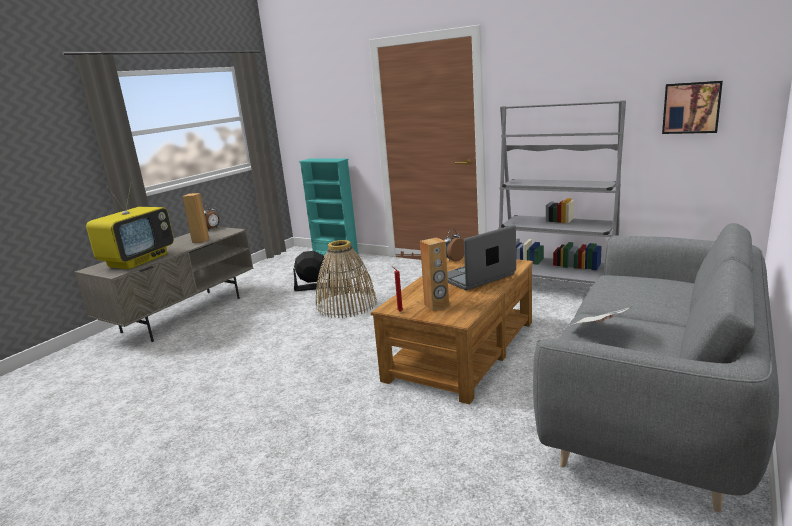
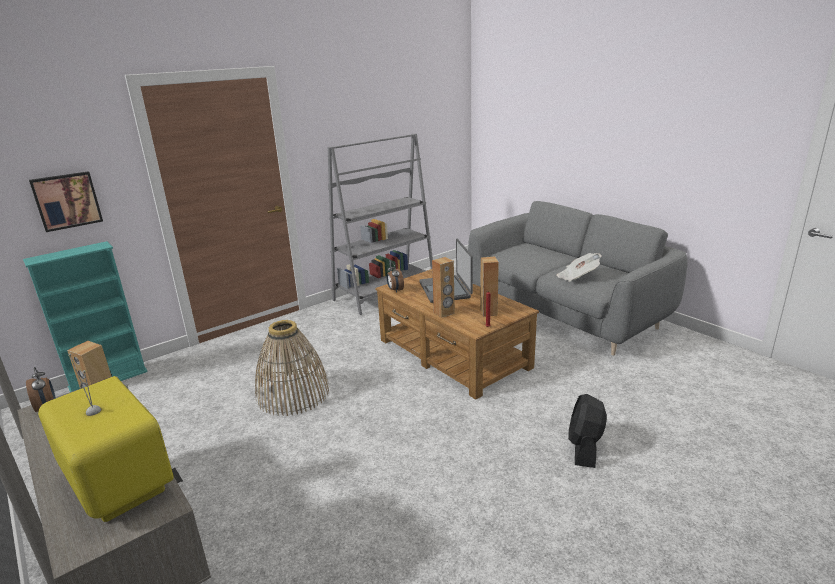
camera: 70 degrees left, 5 degrees up
(313, 287) = (204, 410): black fan -> black fan (584, 448)
(418, 288) = (444, 313): none -> brown speaker
(691, 107) = (431, 135): picture -> picture (66, 200)

